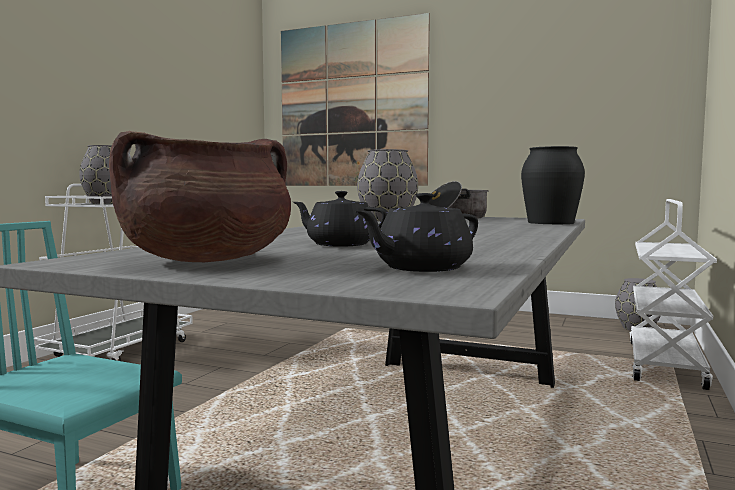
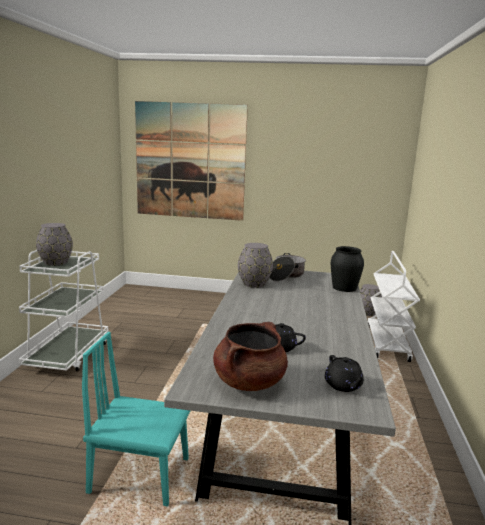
camera: 15 degrees left, 10 degrees up
(421, 268) = (343, 385): black teapot -> black teapot turned 60 degrees counterclockwise

